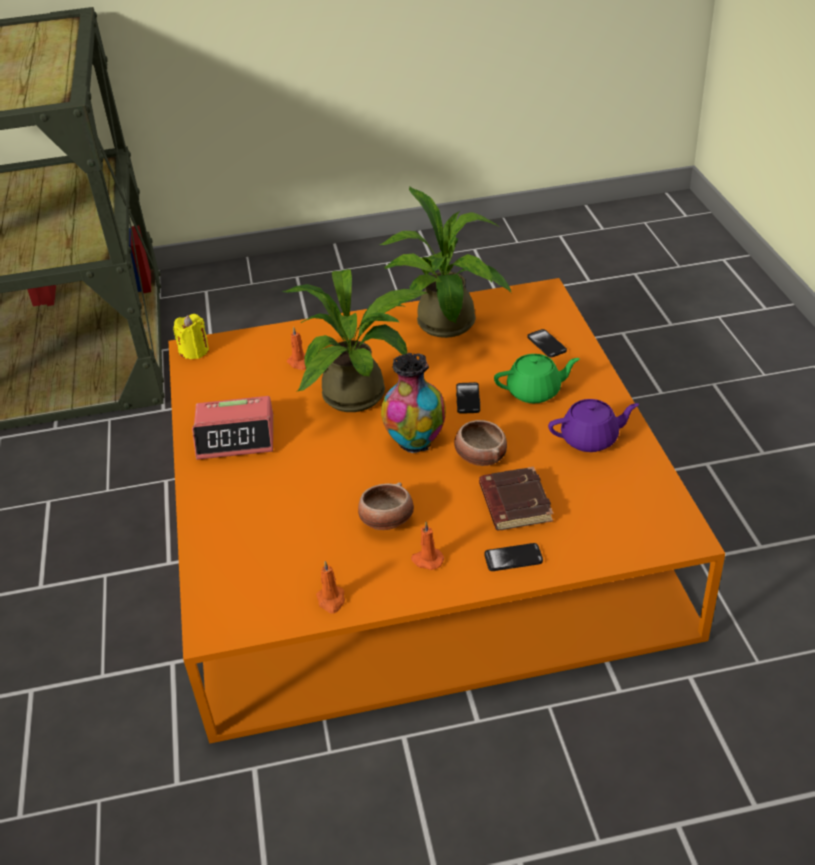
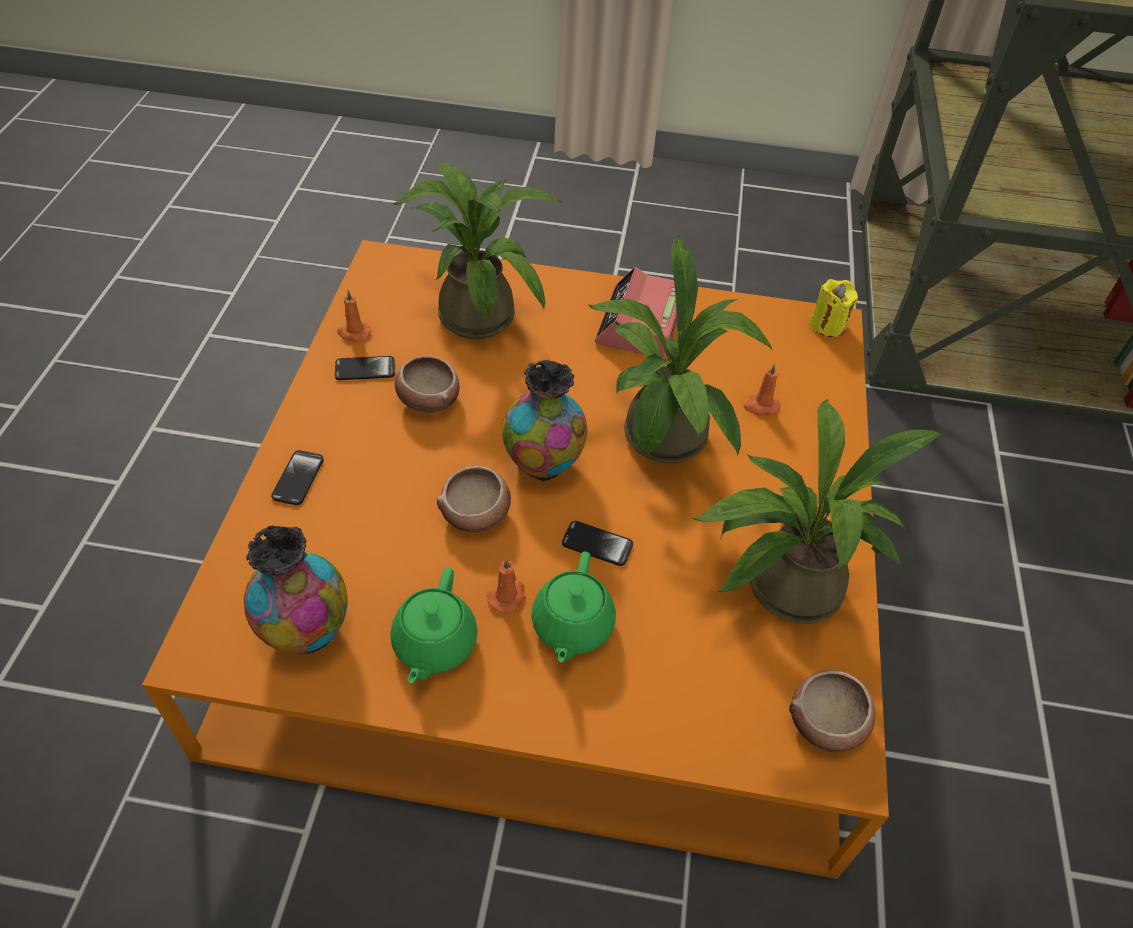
camera: 105 degrees right, 10 degrees up
(261, 533) = (476, 310): none -> potted plant
(427, 560) = (350, 411): orange candle -> orange candle (508, 596)
(514, 503) = (377, 512): brown book -> none
(524, 300) = (827, 722): none -> bowl
(546, 344) = (682, 695): phone -> phone (365, 369)
(591, 439) = (434, 644): purple teapot -> green teapot
(627, 496) = (305, 631): none -> vase

